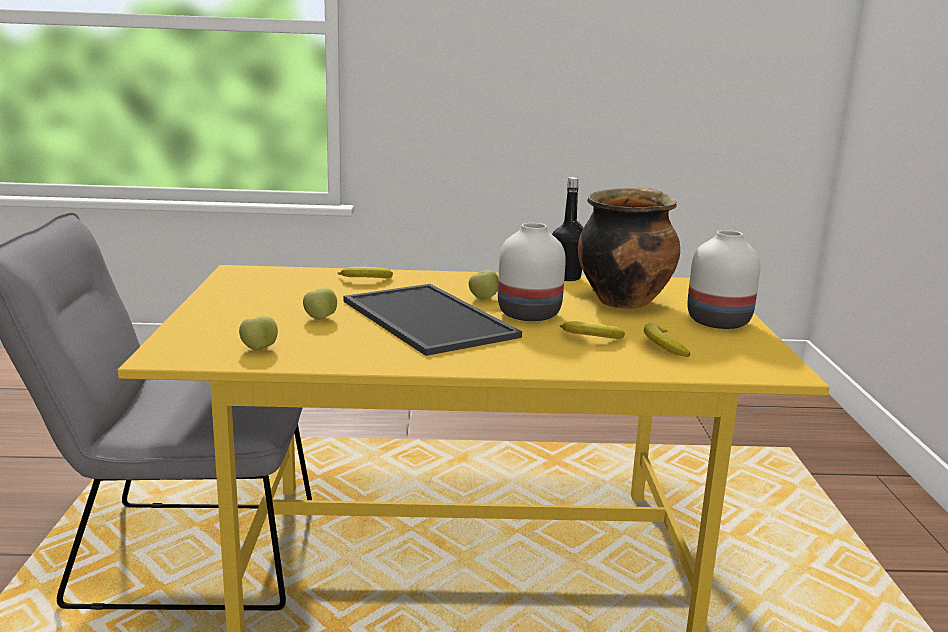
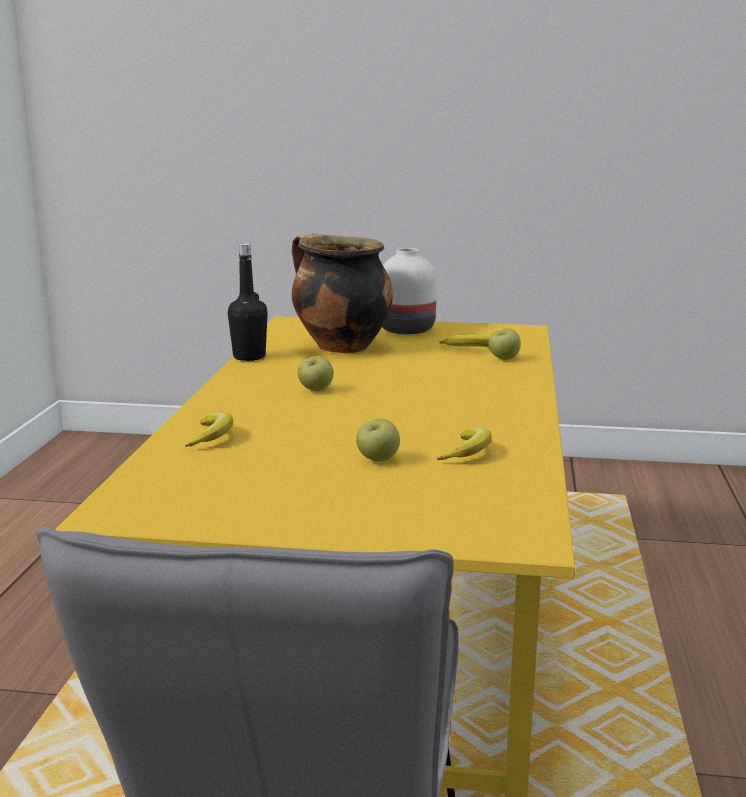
camera: 80 degrees left, 0 degrees up
(259, 349) = (493, 488): apple -> apple (504, 359)
(424, 318) = (384, 415): tray -> none
(530, 314) = (375, 378): white vase -> none
(590, 338) = (449, 365): banana -> banana (468, 452)

